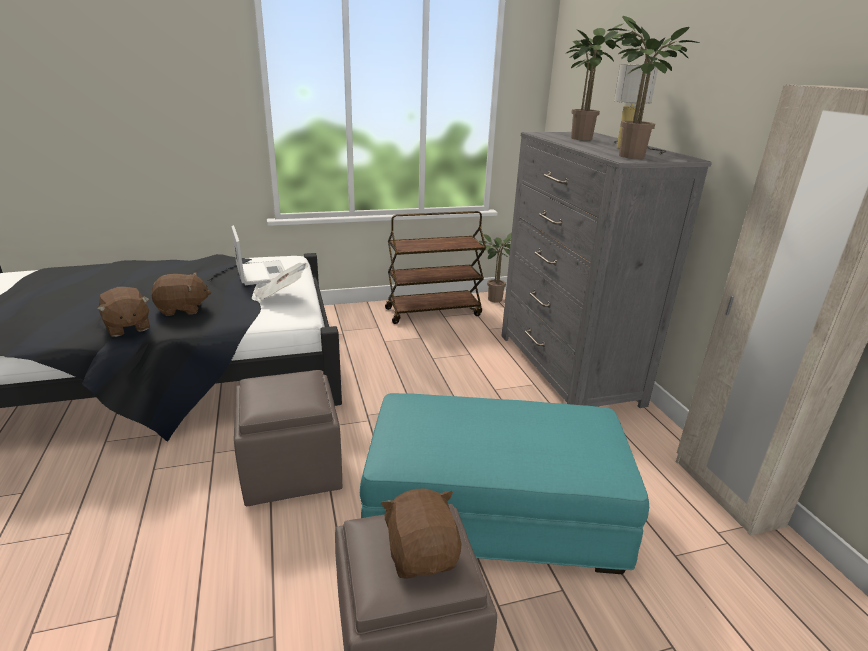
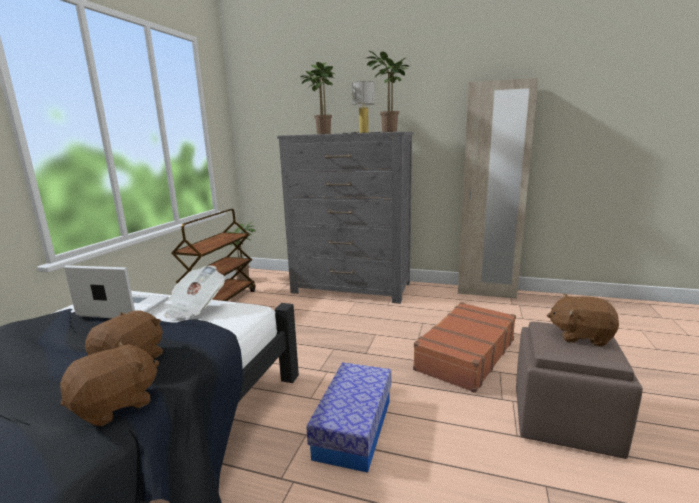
camera: 55 degrees left, 10 degrees down
(127, 327) = (116, 405): brown plush toy -> brown plush toy turned 45 degrees counterclockwise
(292, 468) = (354, 428): brown ottoman -> storage box
(492, 513) = (465, 354): turquoise ottoman -> brown suitcase

